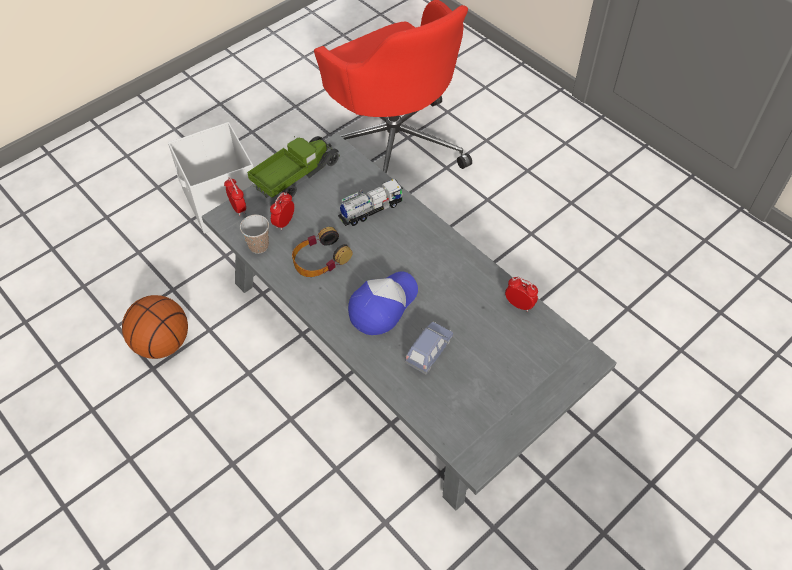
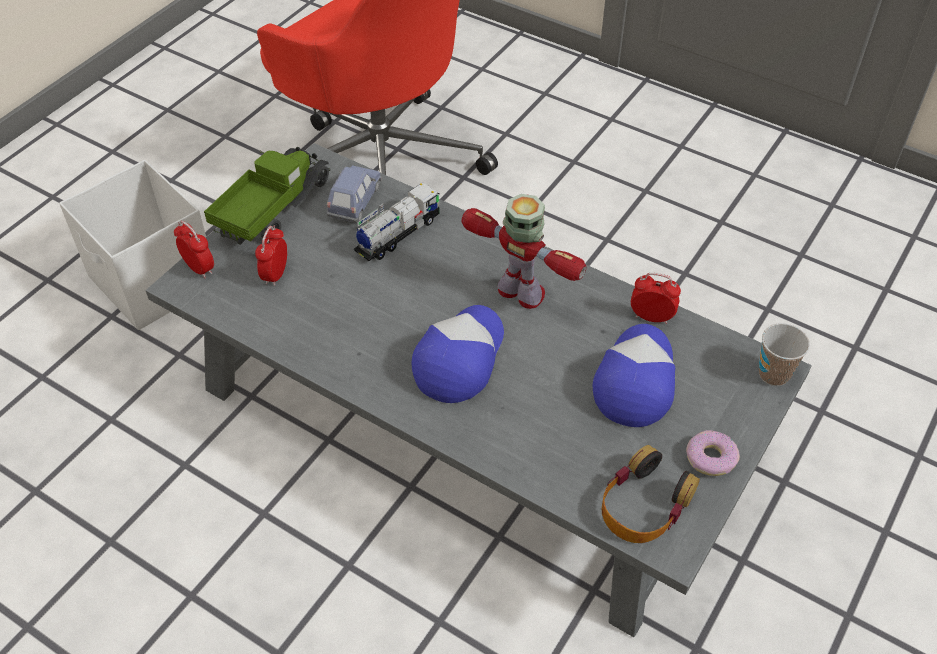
camera: 15 degrees left, 5 degrees down
(162, 343) = (116, 500): basketball -> none
(259, 246) = (247, 314): cup -> cup (774, 374)
(320, 259) = (346, 314): headphones -> headphones (644, 504)
(429, 352) = (549, 408): blue toy car -> blue toy car (355, 202)
(438, 269) = (522, 294): none -> toy robot
(492, 345) = (635, 379): none -> cap
(522, 410) = (710, 458): none -> donut

